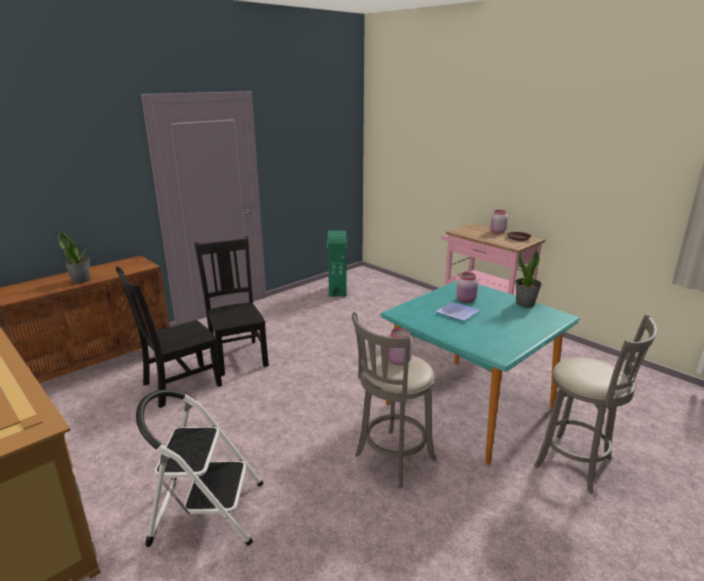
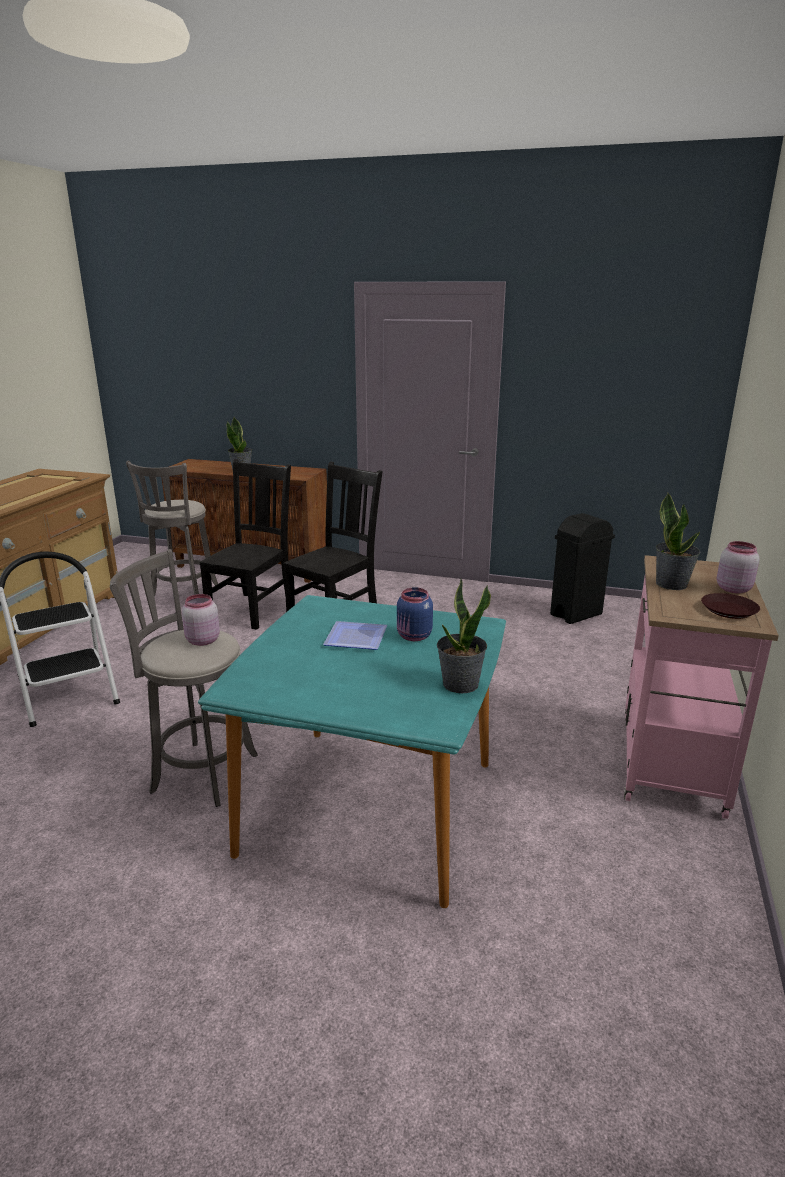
camera: 60 degrees right, 0 degrees up
(179, 385) = (253, 609): black chair -> black chair turned 90 degrees clockwise
(337, 291) = (576, 614): green trash can -> black trash can
(466, 300) = (414, 637): pink jar -> blue jar
(484, 237) = (671, 584): none -> potted plant
(577, 464) = (285, 966): grey stool -> grey stool (183, 594)

